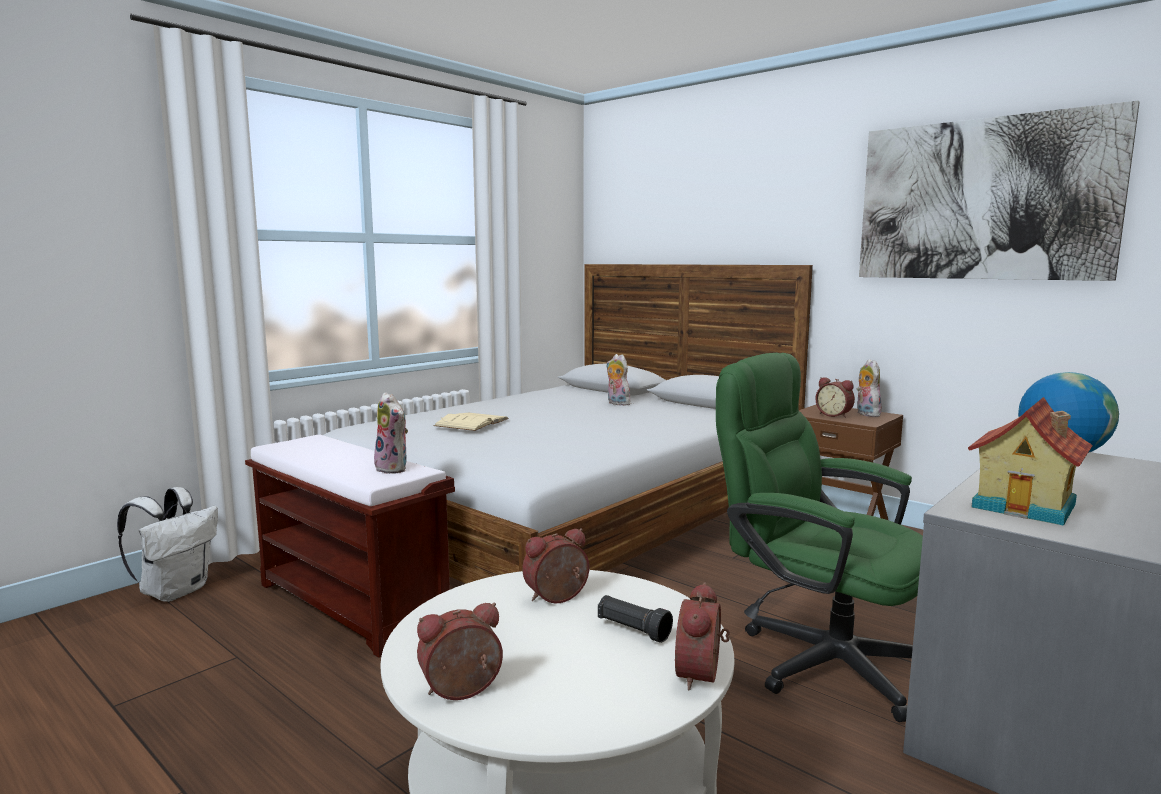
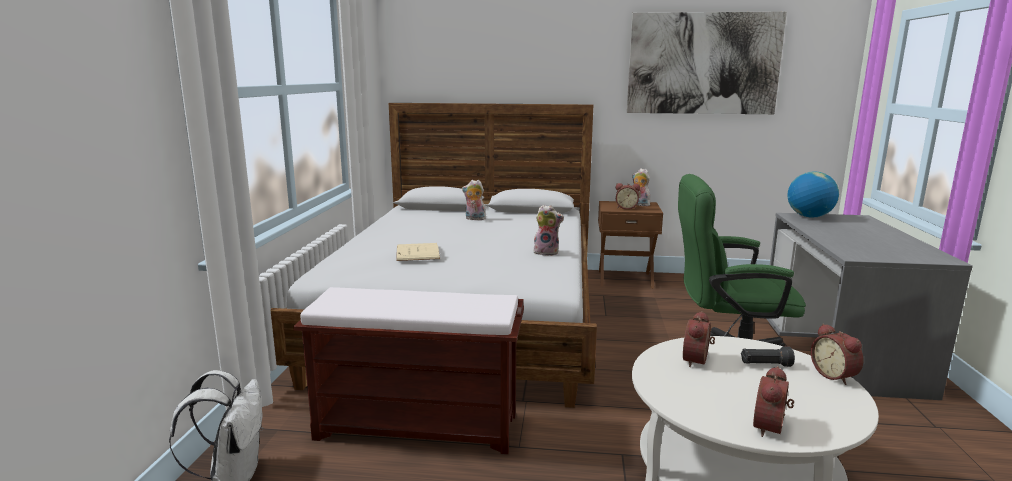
camera: 35 degrees left, 5 degrees up
(394, 468) = (478, 301): plush toy -> plush toy (547, 252)
(1027, 506) = (865, 248): toy house -> none

